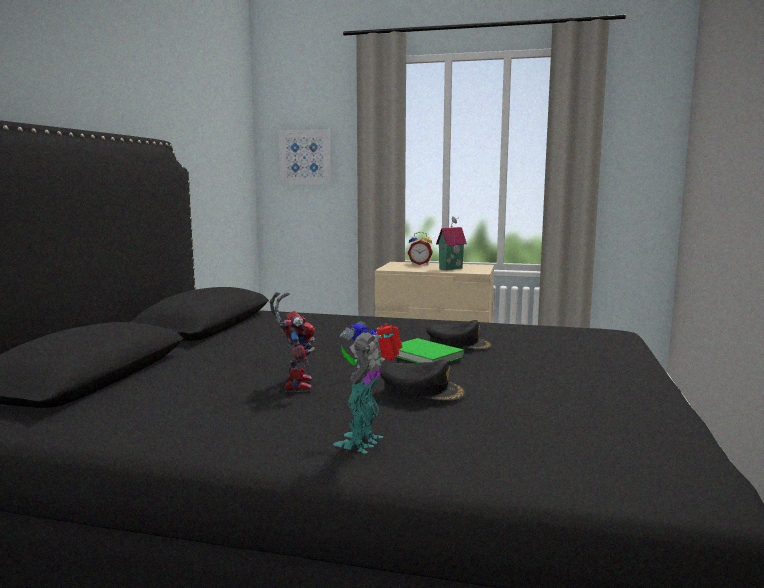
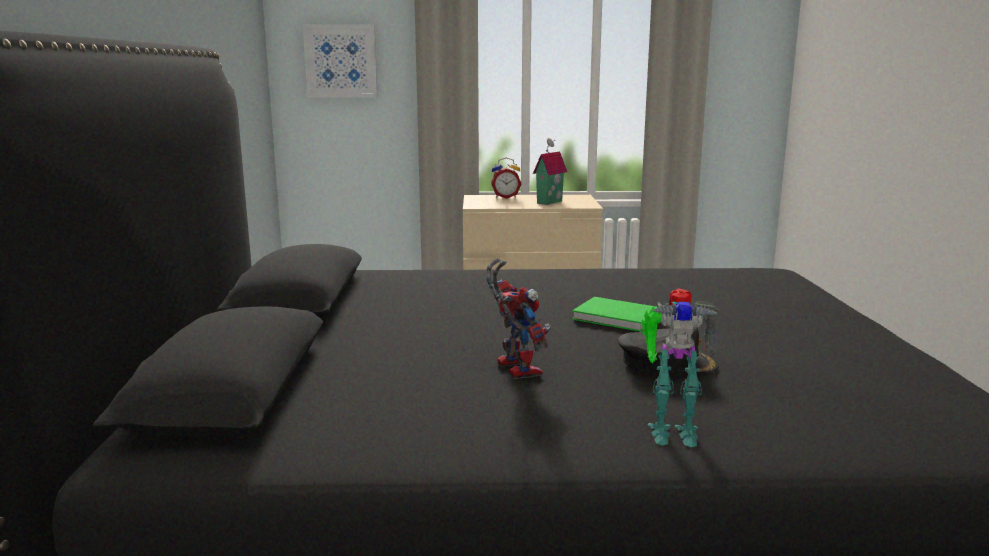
camera: 15 degrees left, 5 degrees up
(365, 442) = (671, 431): toy robot -> toy robot turned 90 degrees counterclockwise
(458, 344) = (635, 299): black cap -> none

